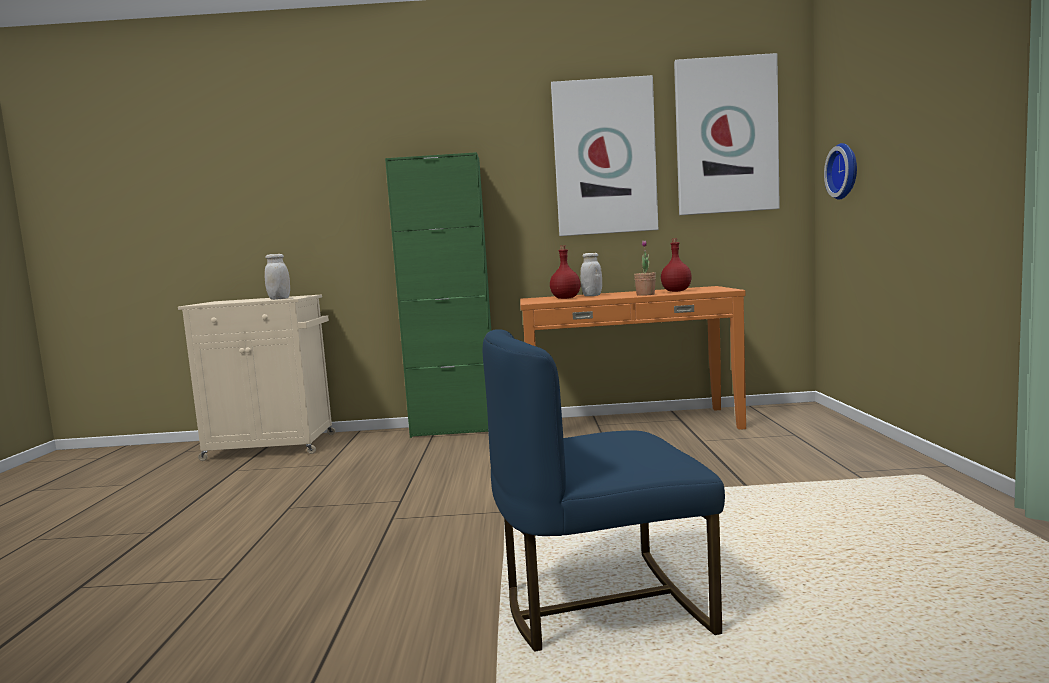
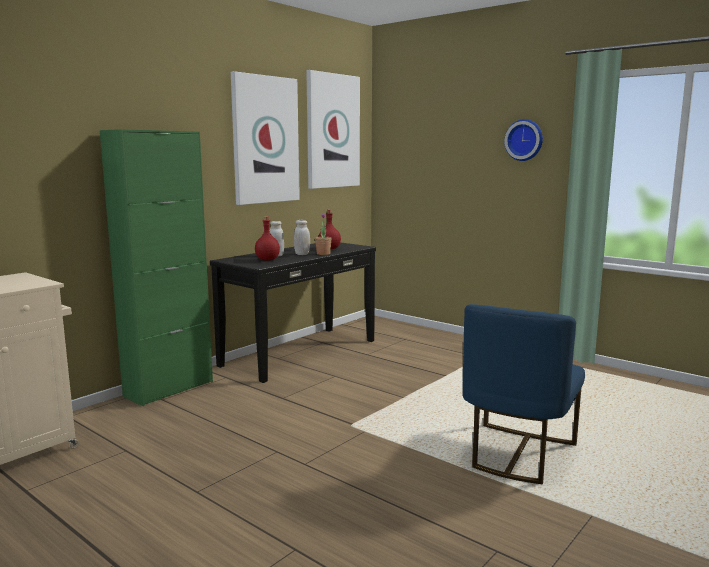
camera: 50 degrees left, 5 degrees up
(279, 299) = (31, 285): white jar -> white jar (302, 254)
(630, 424) = (299, 352): orange console table -> black console table
(845, 171) = (408, 166): wall clock -> wall clock (524, 140)

